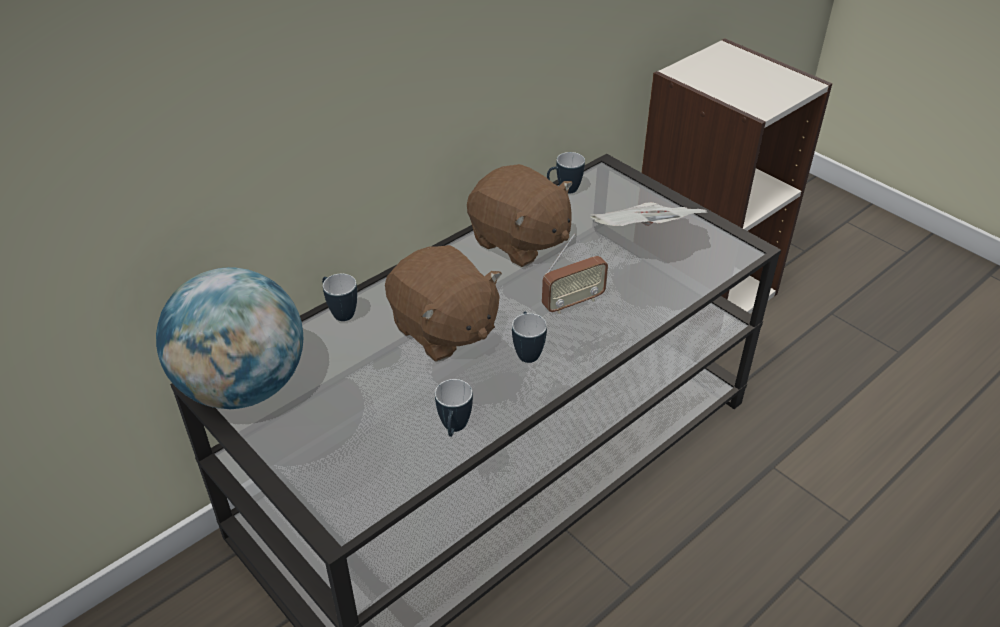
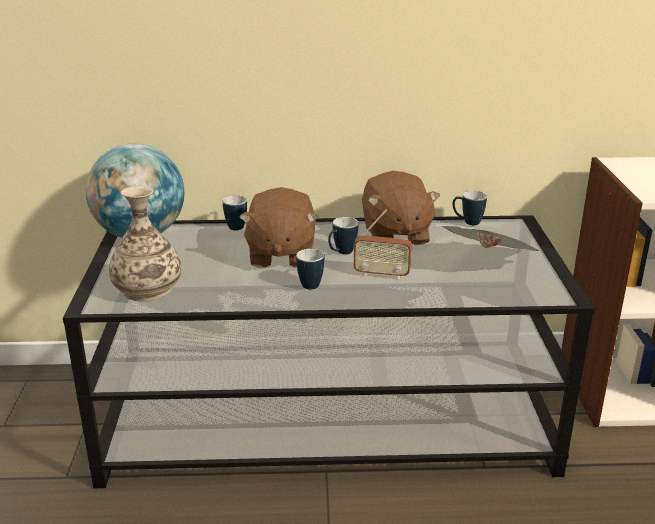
camera: 40 degrees right, 15 degrees down
(369, 462) = (148, 290): none -> vase
(454, 430) = (213, 297): mug -> mug (341, 253)

